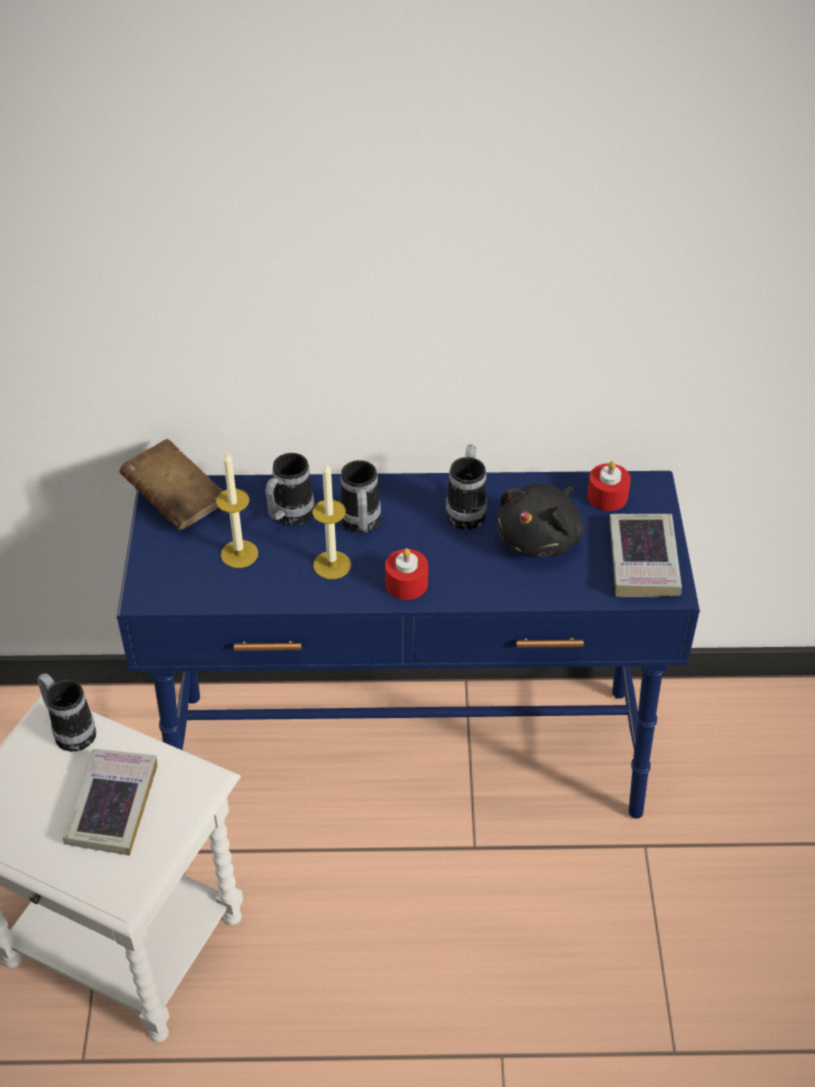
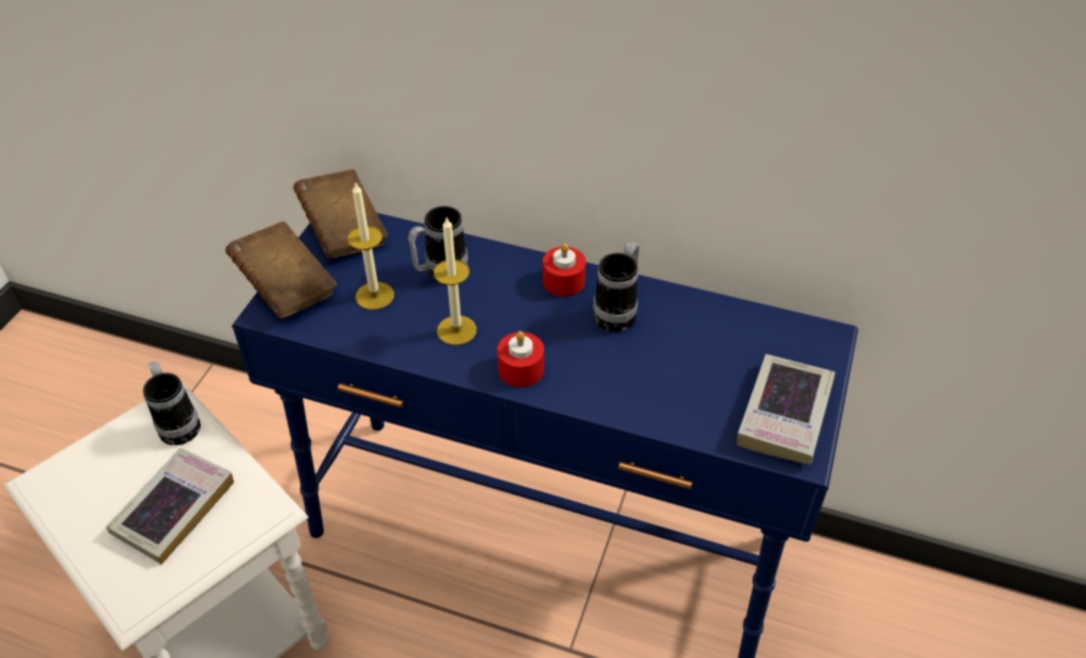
camera: 20 degrees right, 0 degrees up
(150, 568) = (286, 288): none -> brown book
(361, 526) = (504, 300): mug -> none
(541, 538) = (683, 360): black plush toy -> none
(607, 496) = (774, 335): red candle -> red candle (563, 281)

